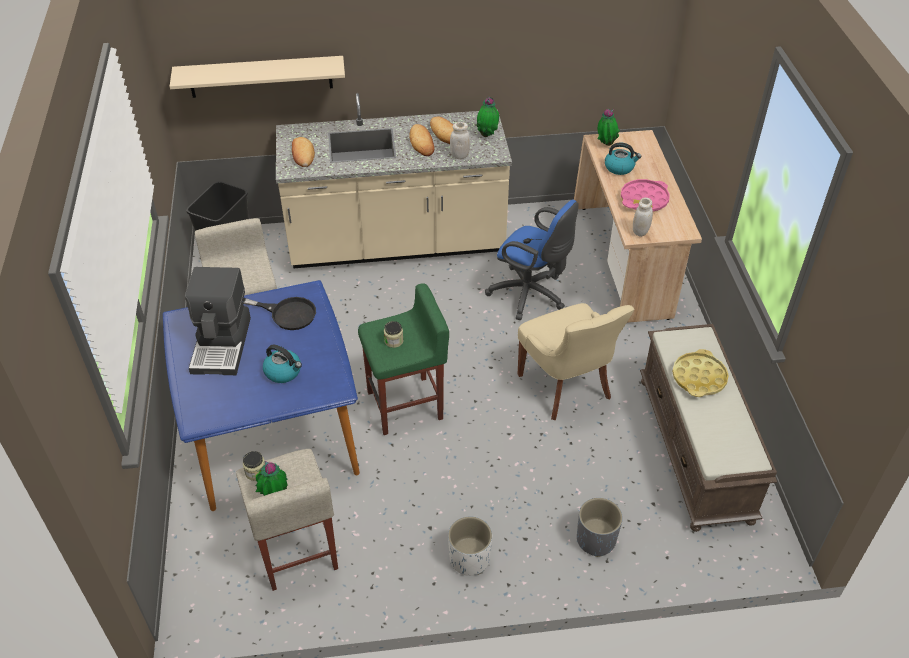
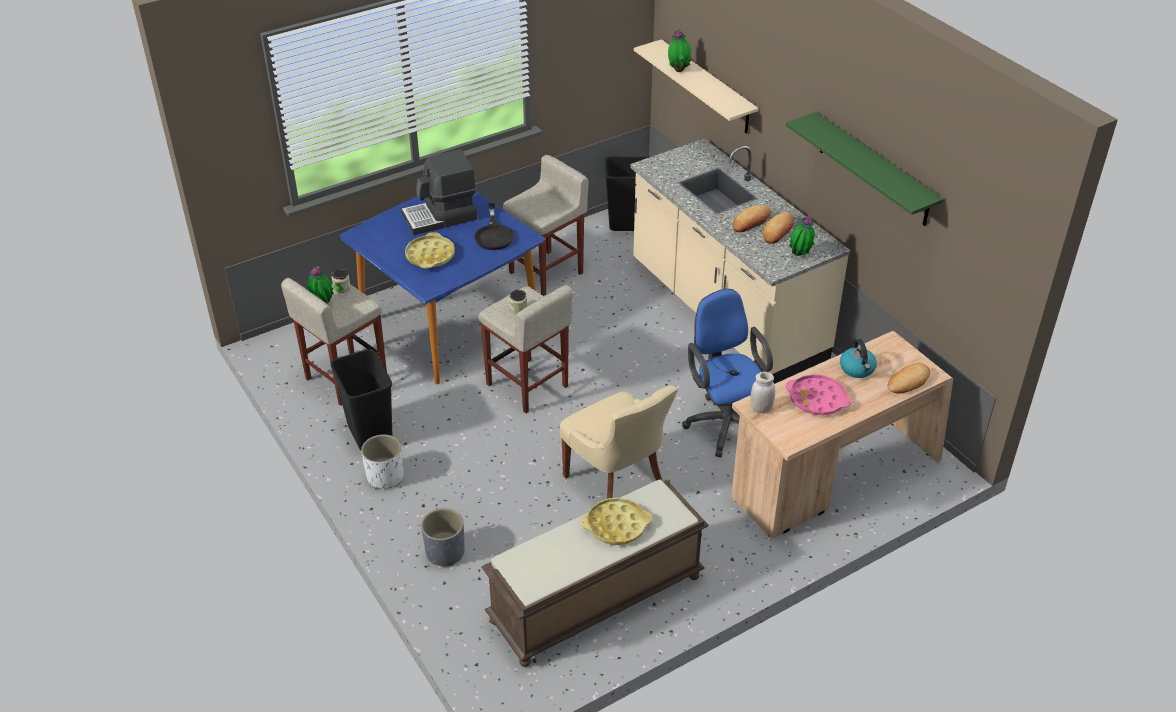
camera: 65 degrees right, 5 degrees down
(284, 372) = (430, 255): kettle -> yellow tray
(302, 155) = (674, 165): bread -> bread (908, 381)
(398, 555) = (369, 434): none -> black trash can
(406, 405) = (528, 386): green stool -> beige stool
(460, 155) = (752, 249): white jar -> none
(507, 28) = (874, 170): none -> green shelf
(531, 295) = (724, 422): blue office chair -> blue office chair turned 150 degrees clockwise
(566, 387) = (617, 483): beige chair -> beige chair turned 75 degrees counterclockwise
(605, 144) = (889, 349): potted plant -> potted plant (678, 70)

